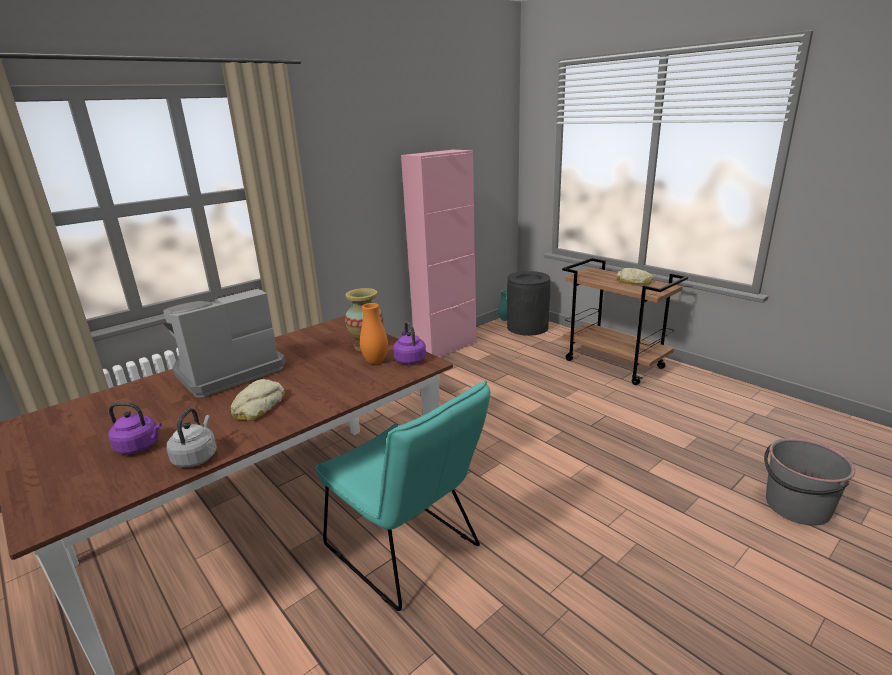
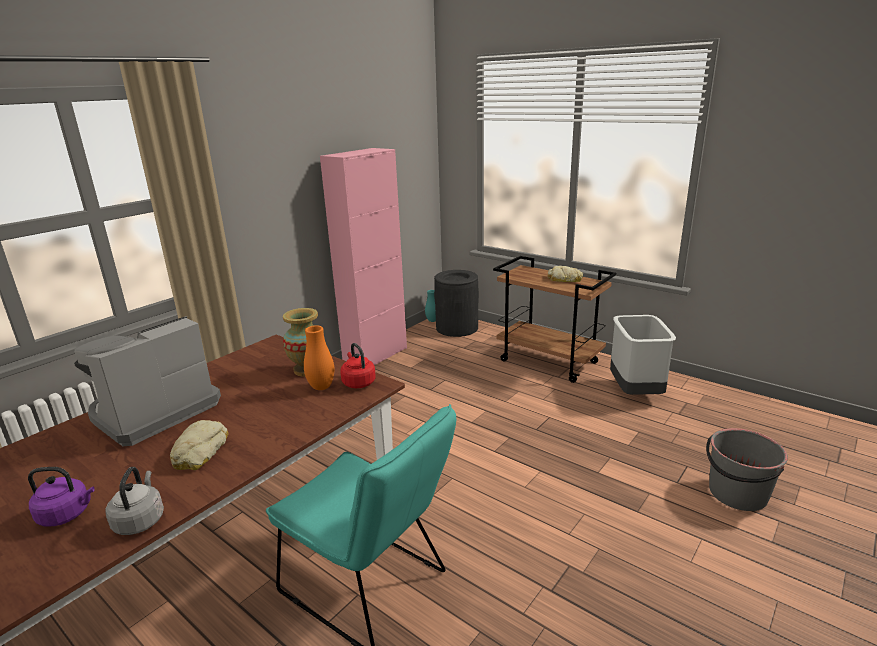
camera: 10 degrees left, 0 degrees up
(409, 359) = (358, 382): purple kettle -> red kettle
(699, 398) = (634, 391): none -> grey trash can

